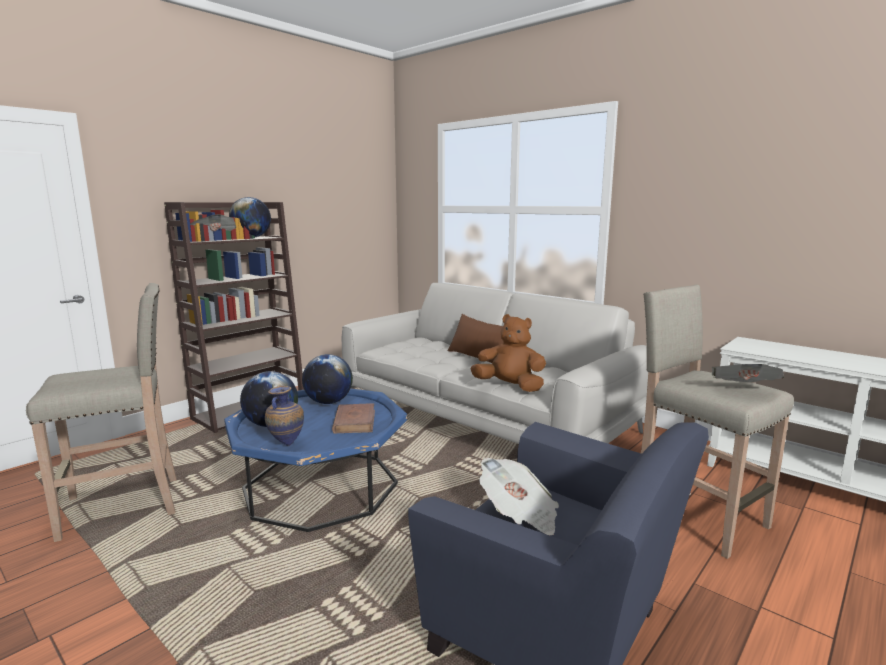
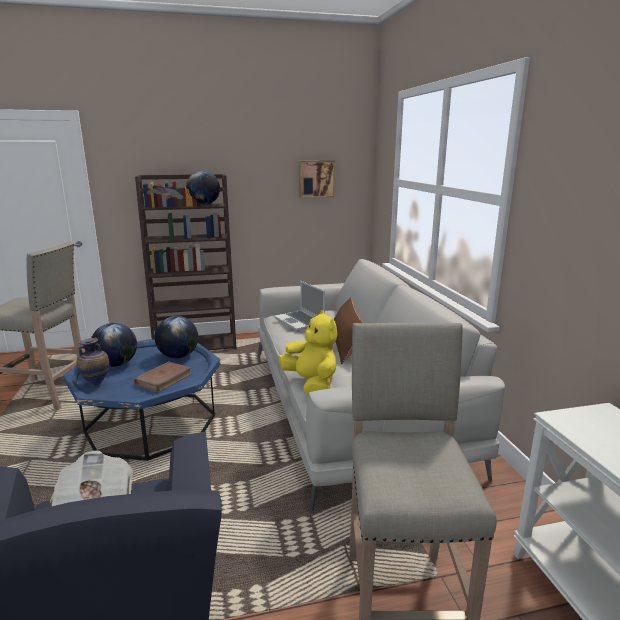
camera: 35 degrees right, 5 degrees up
(350, 209) = (316, 179): none -> picture
(409, 349) = (300, 321): none -> laptop
(510, 386) = (311, 385): brown plush toy -> yellow plush toy
(743, 391) = (424, 482): newspaper -> none

